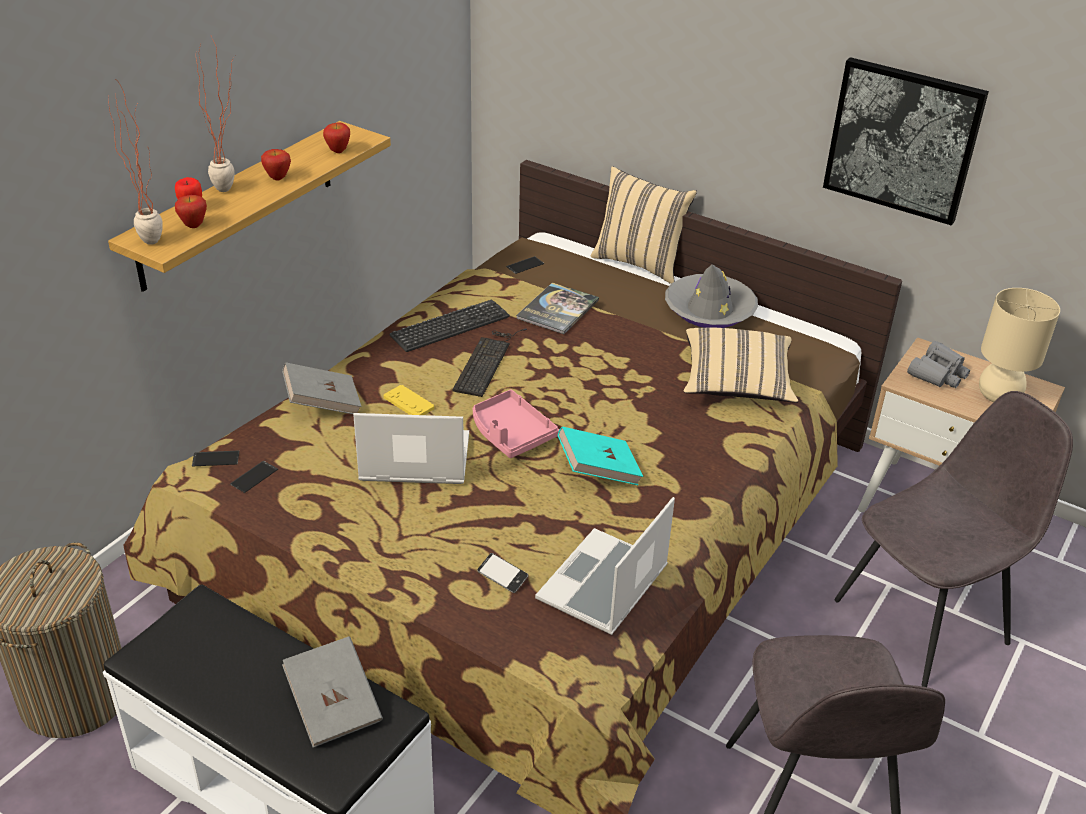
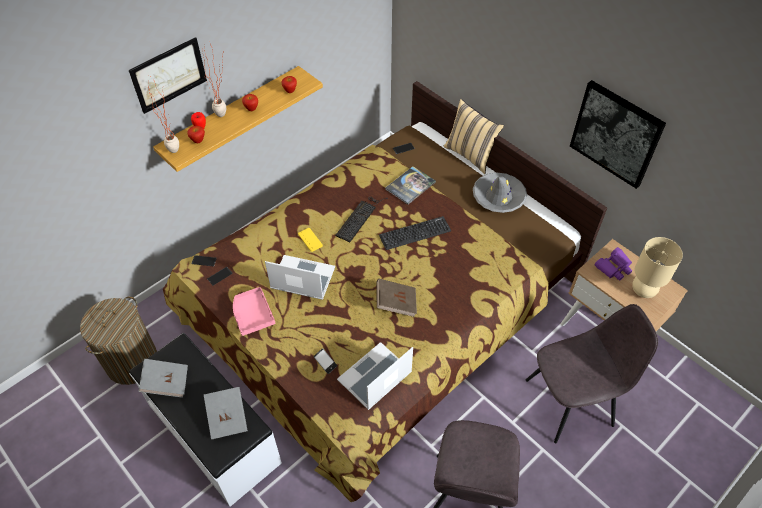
camera: 15 degrees right, 15 degrees up
(140, 96) = (169, 75): none -> picture
(323, 403) = (266, 233): grey book -> grey book (166, 383)
(450, 326) = (347, 189): keyboard -> keyboard (415, 233)
(511, 433) = (357, 270): pink tray -> pink tray (252, 315)
(598, 471) = (396, 303): turquoise book -> brown book
(736, 383) = (493, 255): beige pillow -> none
(938, 373) = (613, 268): grey binoculars -> purple binoculars

